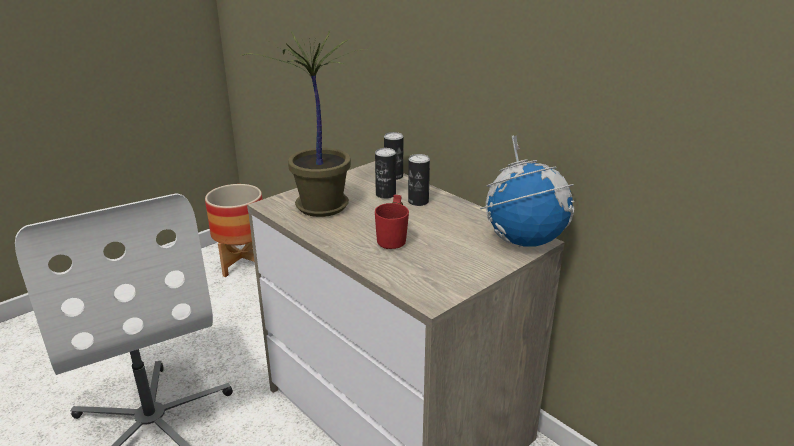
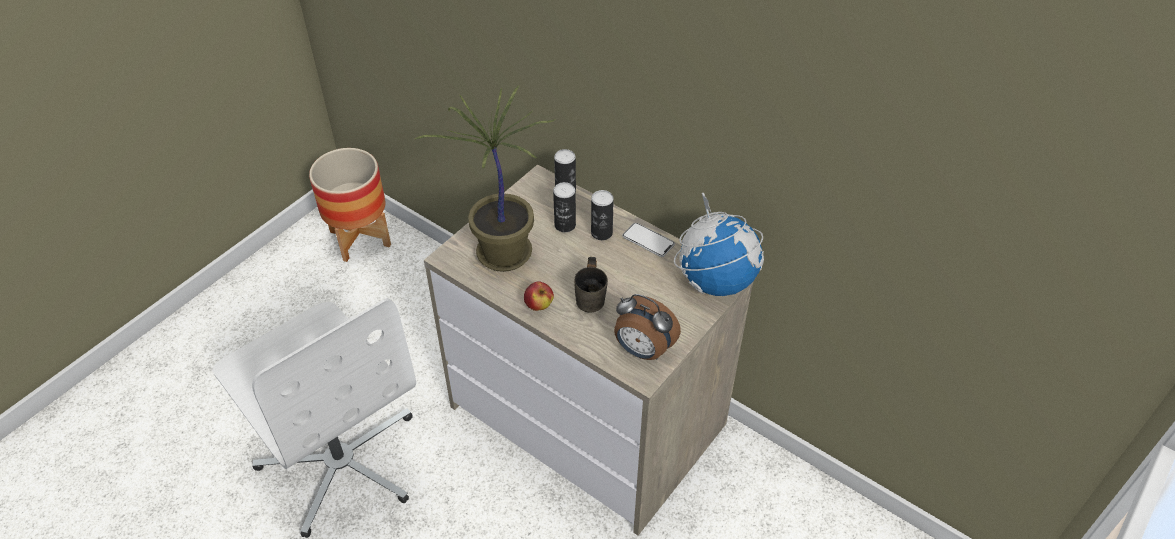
camera: 10 degrees left, 20 degrees up
(340, 241) = (539, 305): none -> apple
(396, 240) = (594, 298): red mug -> grey mug
(435, 281) = (642, 350): none -> alarm clock
(461, 209) = (648, 240): none -> phone

